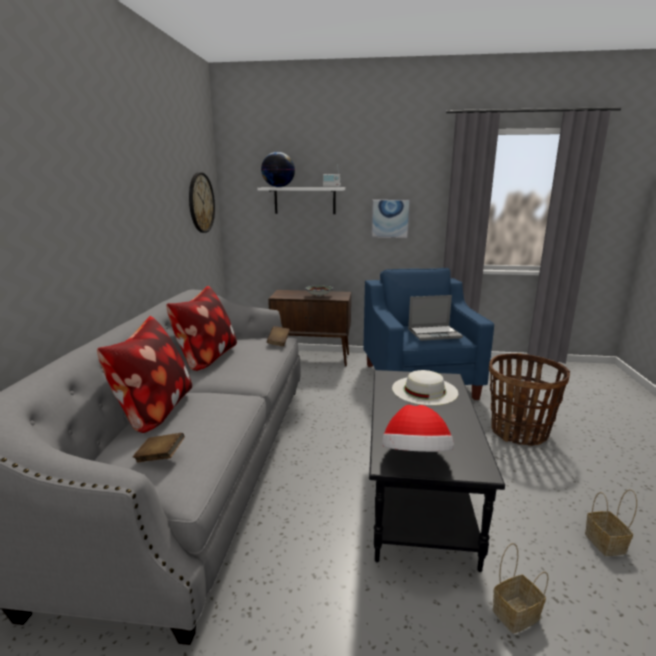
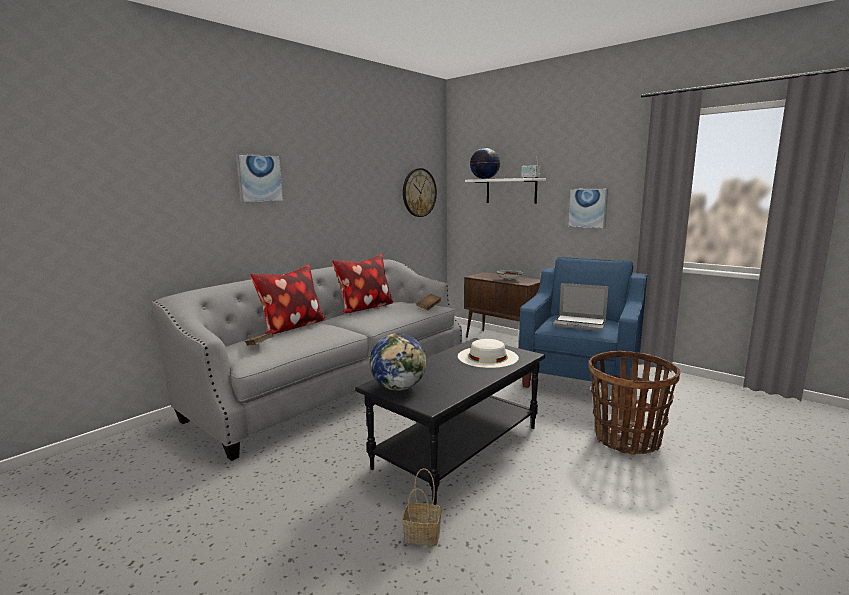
camera: 35 degrees right, 5 degrees down
(49, 189) = (259, 178): none -> picture
(415, 458) = (399, 388): hat -> globe
(606, 544) = (576, 538): basket -> none

